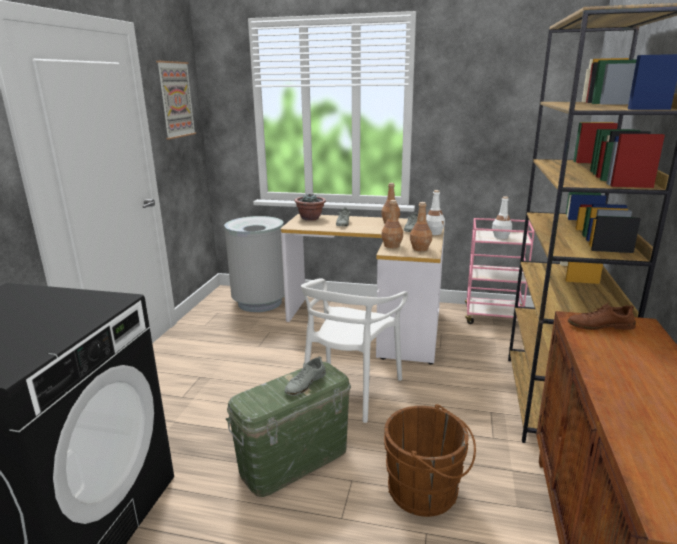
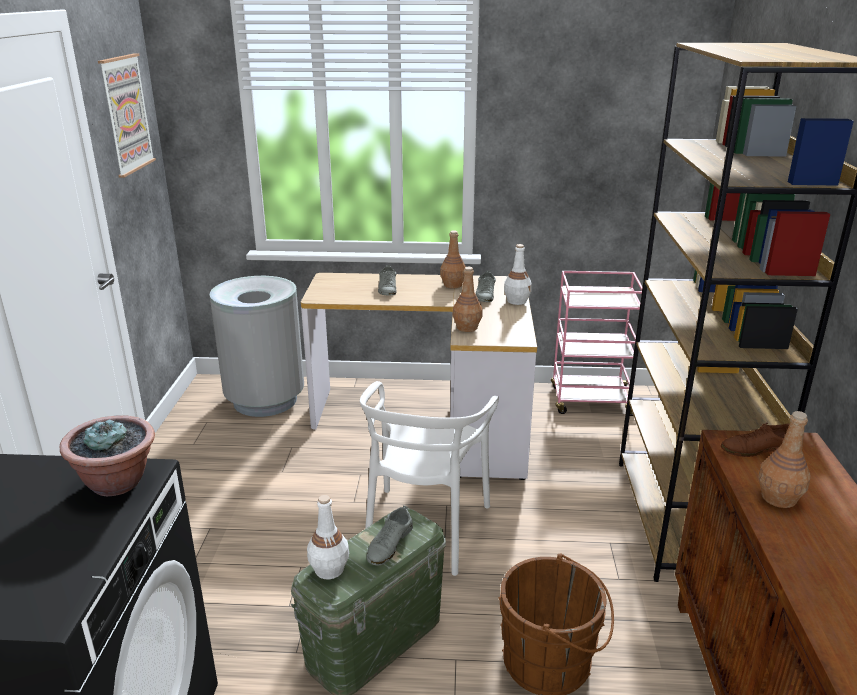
camera: 10 degrees left, 5 degrees up
(310, 218) = (338, 281): potted plant -> potted plant (117, 482)
(420, 248) = (506, 331): brown bottle -> brown bottle (778, 498)
(500, 237) = (600, 298): white bottle -> white bottle (329, 569)

